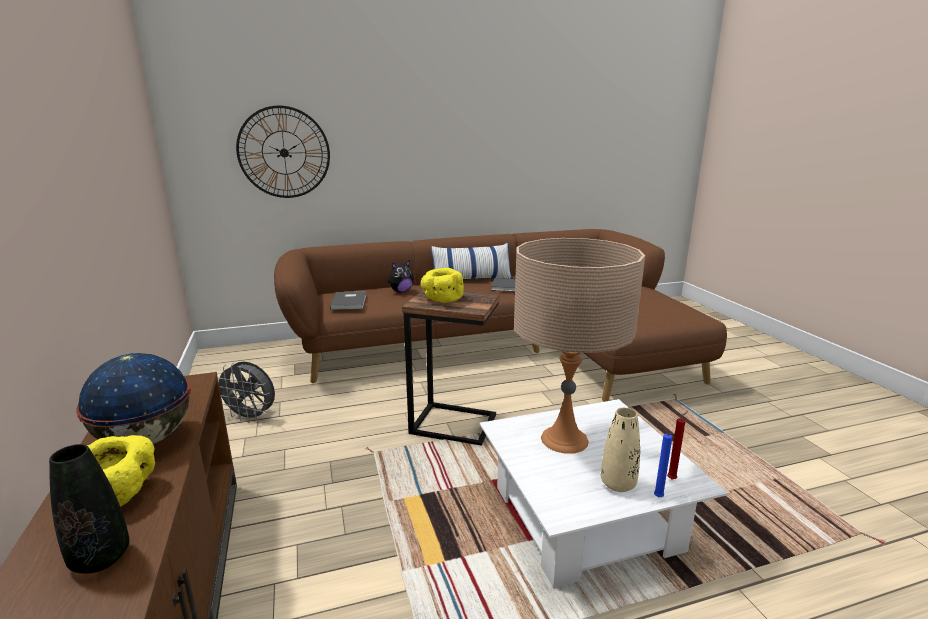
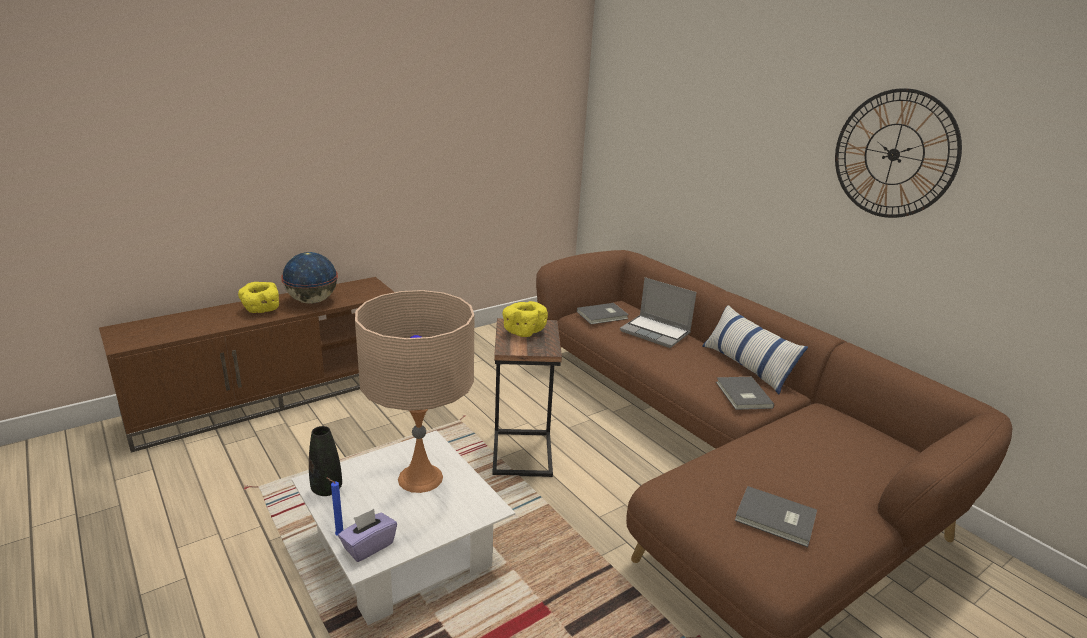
camera: 70 degrees right, 5 degrees up
(100, 559) = (217, 321): black vase -> black vase (327, 489)
(251, 417) = (484, 356): grey fan -> none
(284, 152) = (653, 157): wall clock -> wall clock (894, 154)
(401, 291) = (656, 332): plush toy -> laptop
(618, 484) = (355, 511): beige vase -> none
(657, 304) = (776, 519): none -> grey book
(672, 479) = (368, 546): red candle -> purple tissue box

